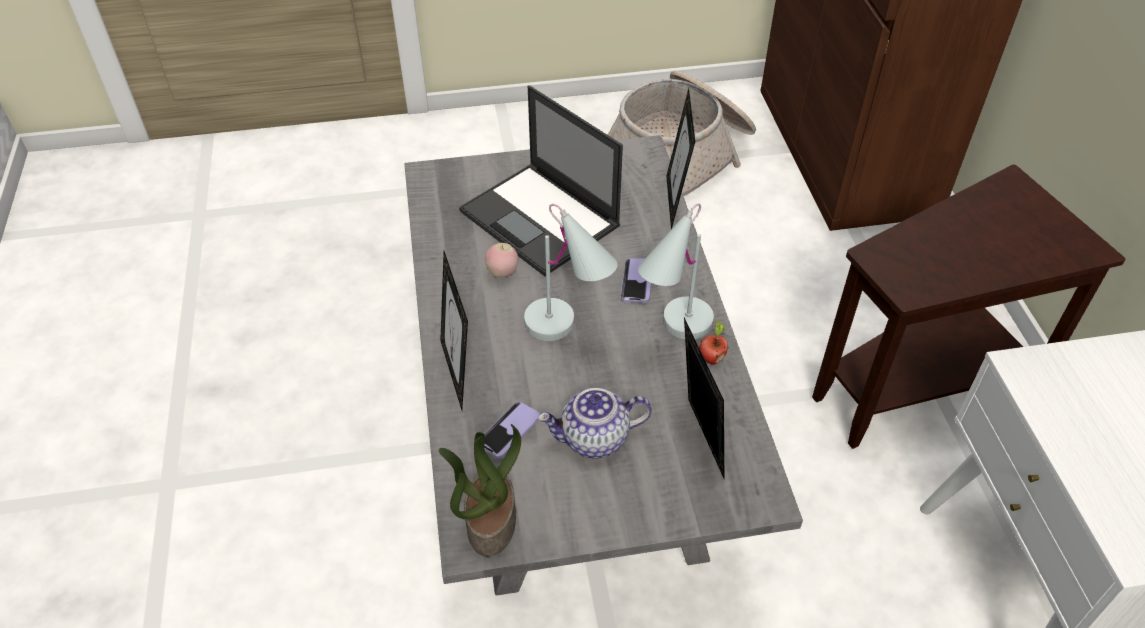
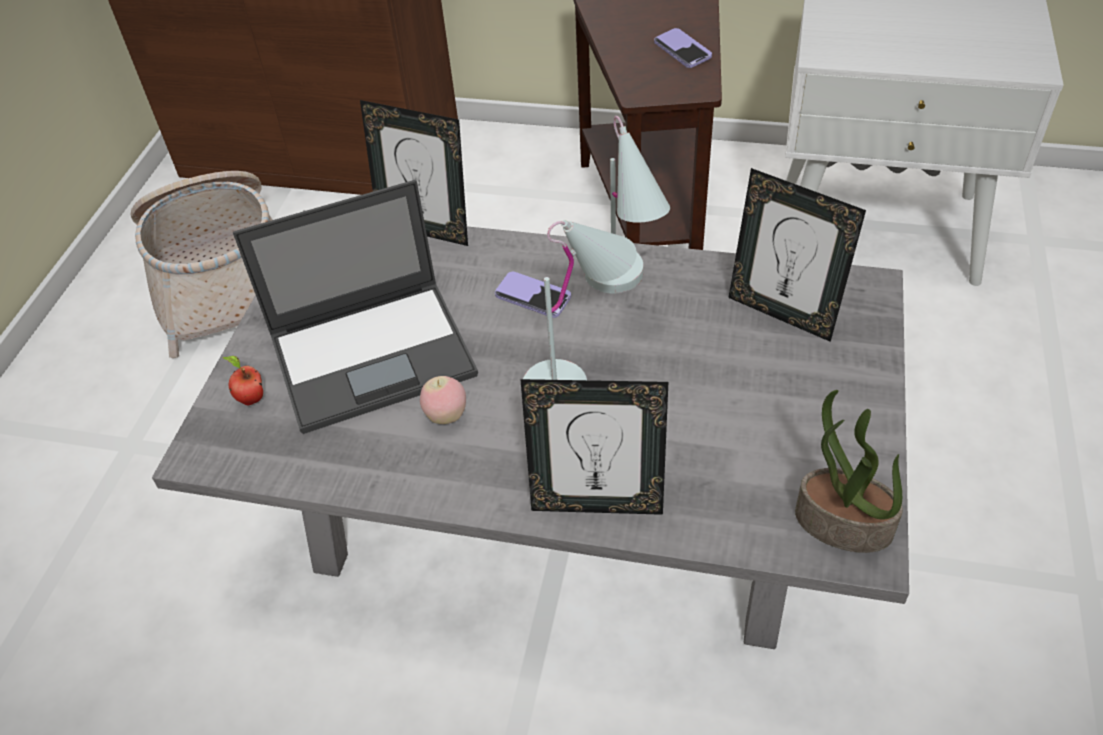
camera: 65 degrees left, 0 degrees up
(509, 431) = (712, 473): phone -> phone (682, 50)
(594, 439) = (751, 397): teapot -> none
(698, 440) = (782, 313): picture frame -> picture frame turned 150 degrees counterclockwise
(711, 358) = (675, 271): apple -> apple (250, 398)

